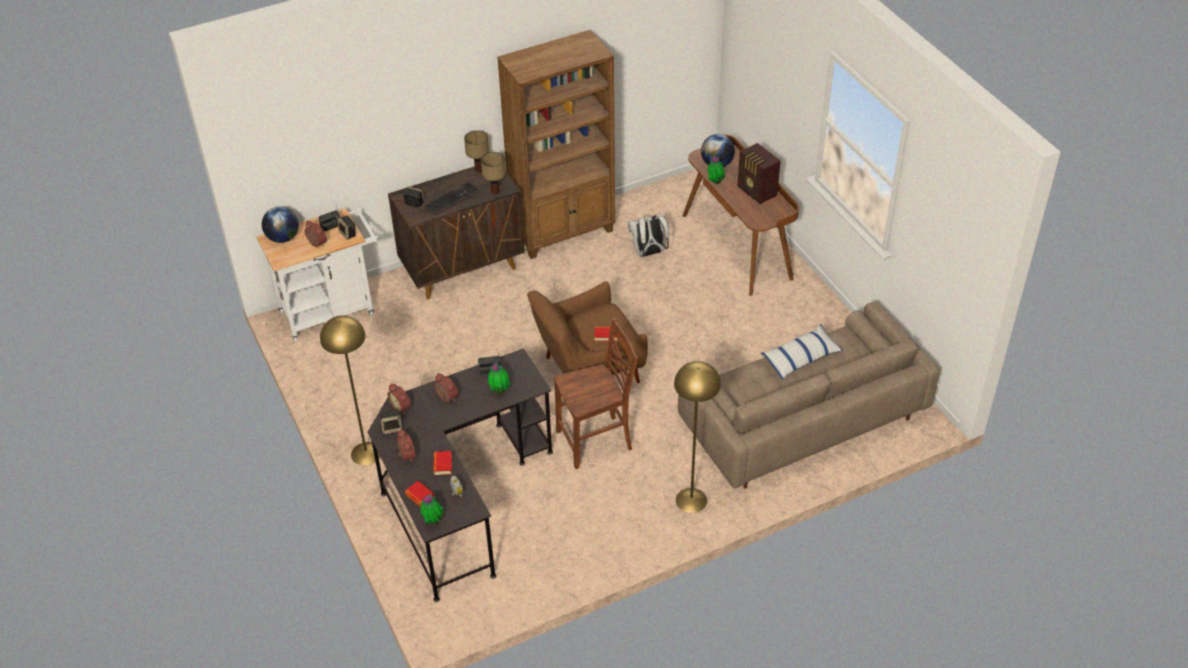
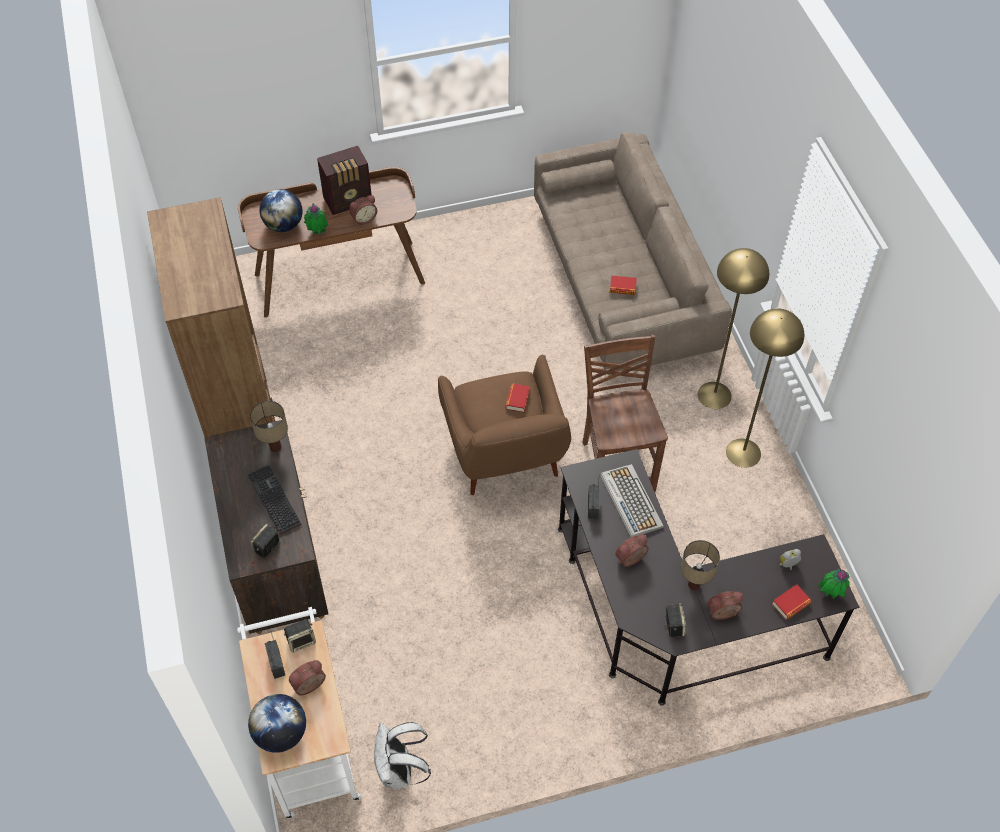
camera: 80 degrees left, 10 degrees up
(366, 453) = (590, 717): yellow floor lamp -> yellow floor lamp (743, 453)
(402, 407) = (638, 611): alarm clock -> alarm clock (363, 218)
(443, 465) = (742, 575): book -> book (622, 287)
(478, 169) = (219, 460): table lamp -> table lamp (693, 585)
(499, 391) = (630, 501): potted plant -> keyboard
(649, 253) = (320, 361): white backpack -> white backpack (400, 771)
(801, 358) = (582, 241): pillow -> none

